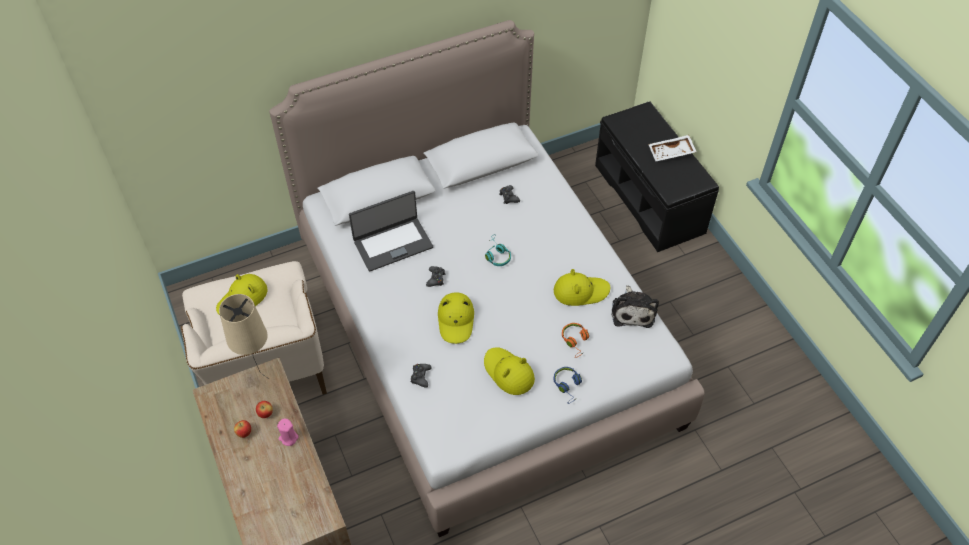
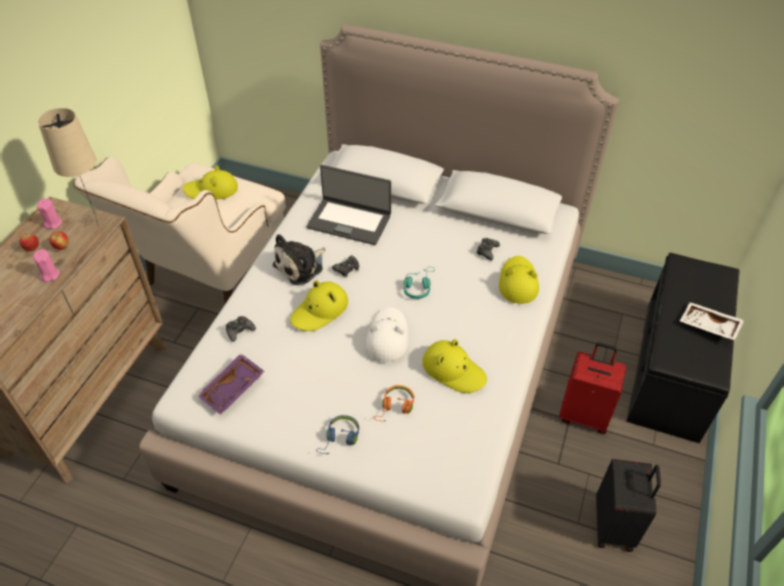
camera: 45 degrees right, 5 degrees down
(230, 404) = (53, 223): none -> pink candle
(469, 414) = (233, 389): none -> purple tray
(508, 373) = (305, 384): yellow hat -> yellow hat (518, 282)
(518, 303) = (387, 337): none -> white hat
(631, 267) = (584, 415): none -> red suitcase
(632, 311) = (481, 425): plush toy -> plush toy (301, 266)
(712, 319) = (615, 526): none -> black suitcase

